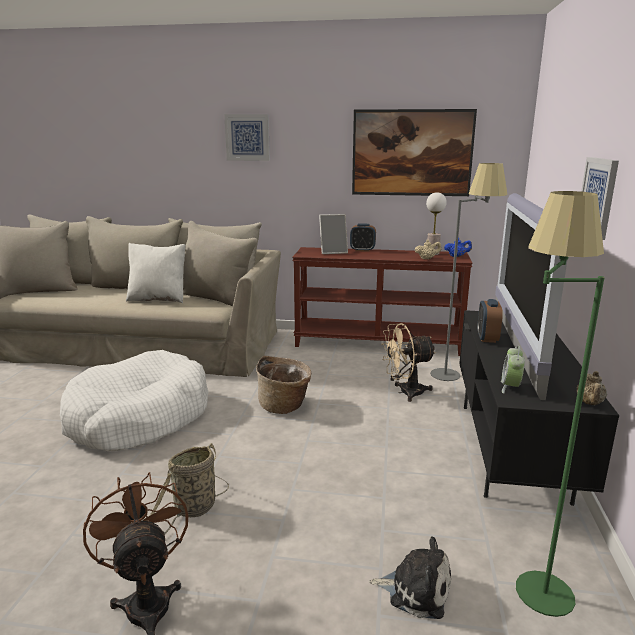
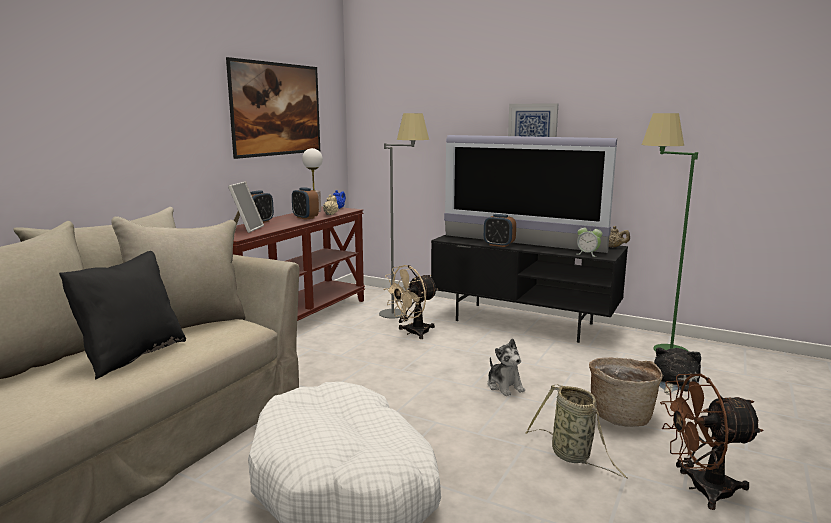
camera: 70 degrees left, 5 degrees down
(158, 299) = (131, 355): white pillow -> black pillow
(247, 137) = (106, 85): picture -> none
(284, 406) = (394, 386): basket -> basket (621, 415)
(317, 458) = (504, 386): none -> plush toy
(398, 256) = (305, 218): none -> alarm clock
(405, 392) = (412, 333): beige fan -> beige fan turned 45 degrees clockwise

